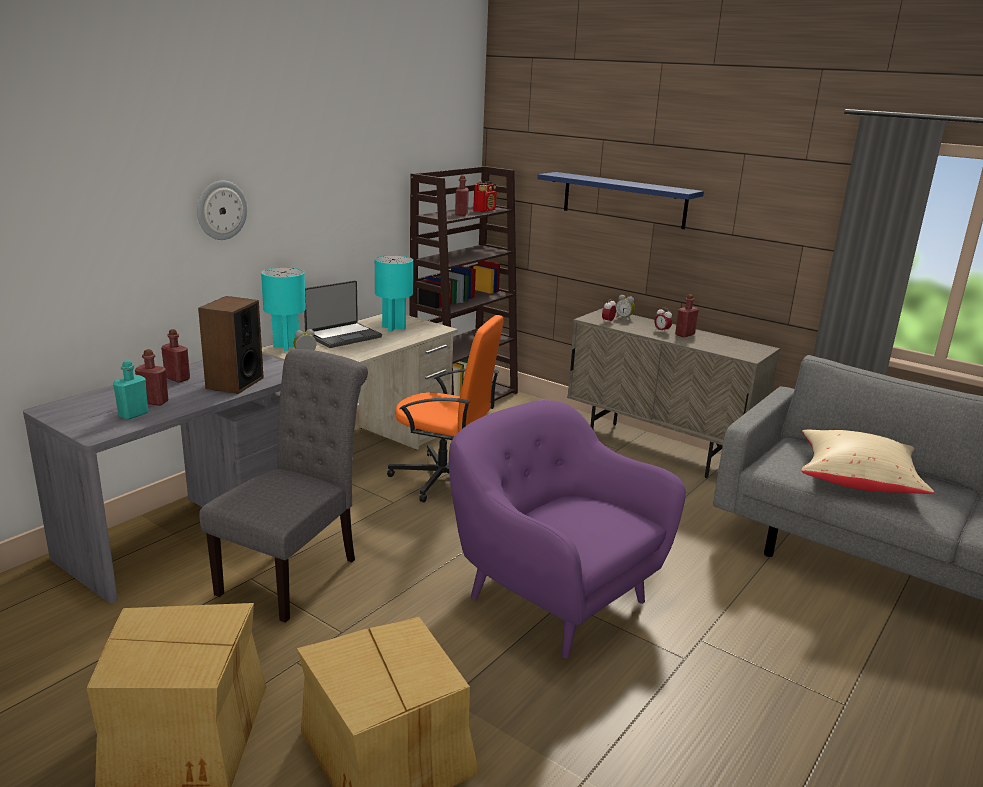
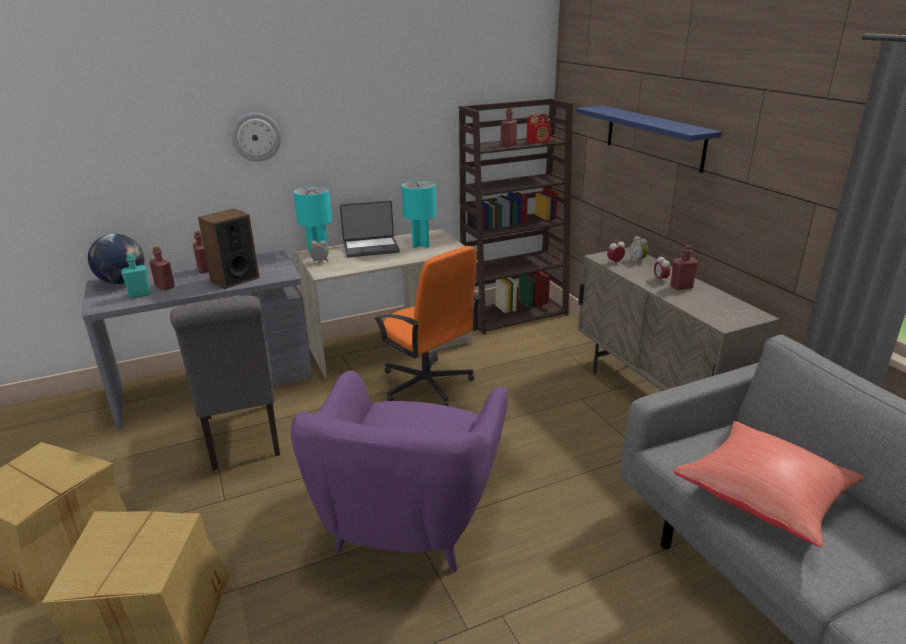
camera: 30 degrees right, 5 degrees up
(82, 405) = (122, 282): none -> globe
(295, 572) = (243, 439): grey chair -> grey chair turned 105 degrees clockwise
(553, 596) = (409, 522): purple armchair -> purple armchair turned 150 degrees counterclockwise
(856, 480) = (764, 497): beige pillow -> red pillow

